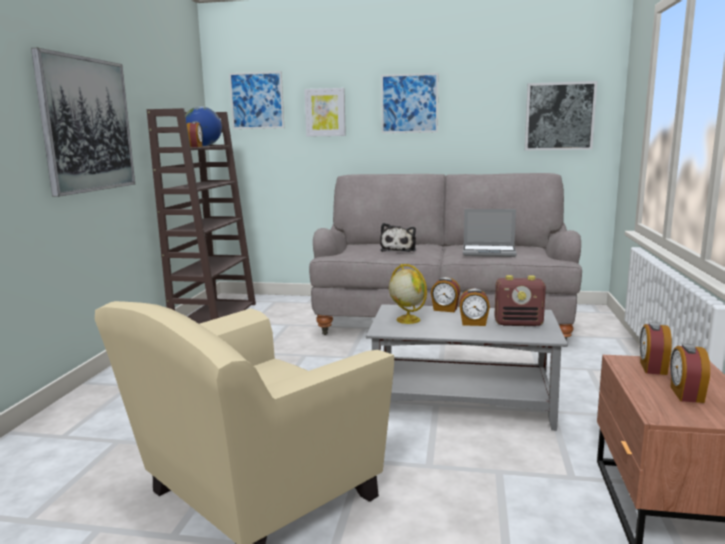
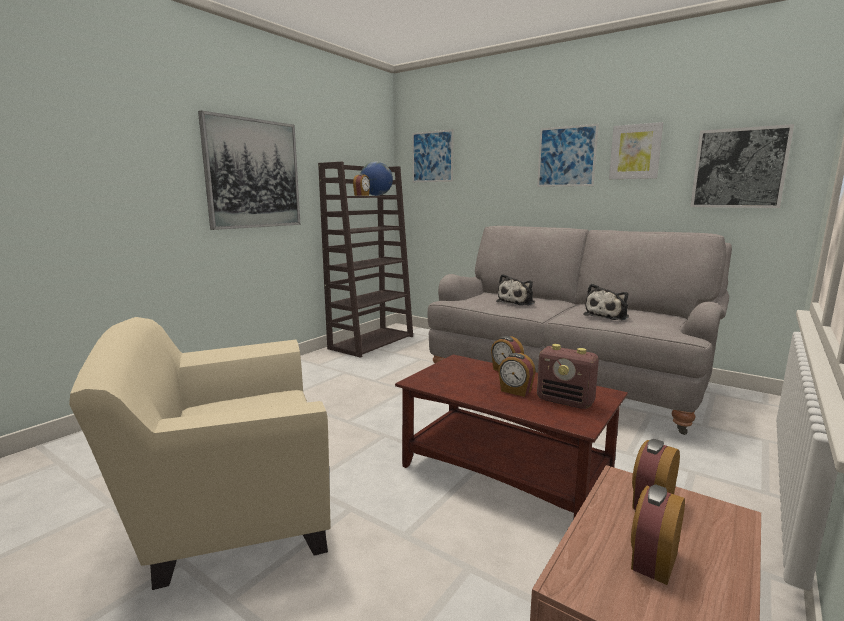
camera: 25 degrees right, 0 degrees up
(325, 112) = (488, 166): picture -> picture (635, 152)
(407, 320) = (454, 374): globe -> none
(463, 402) = (506, 474): grey coffee table -> brown coffee table
(489, 252) = (608, 316): laptop -> plush toy

